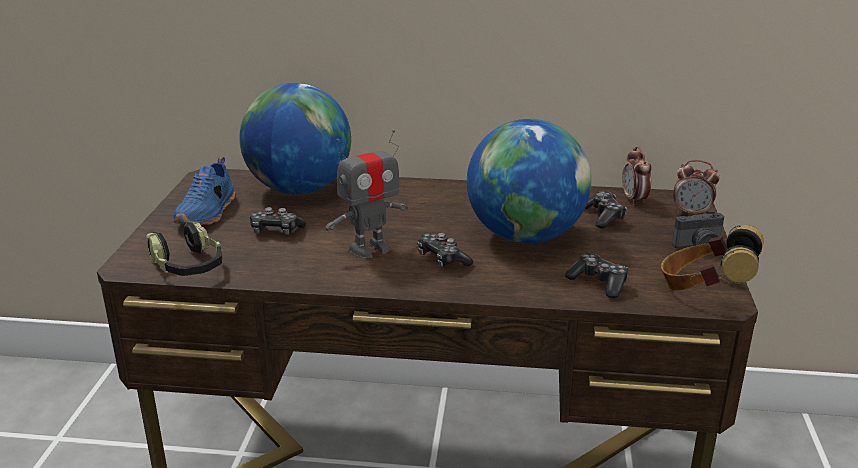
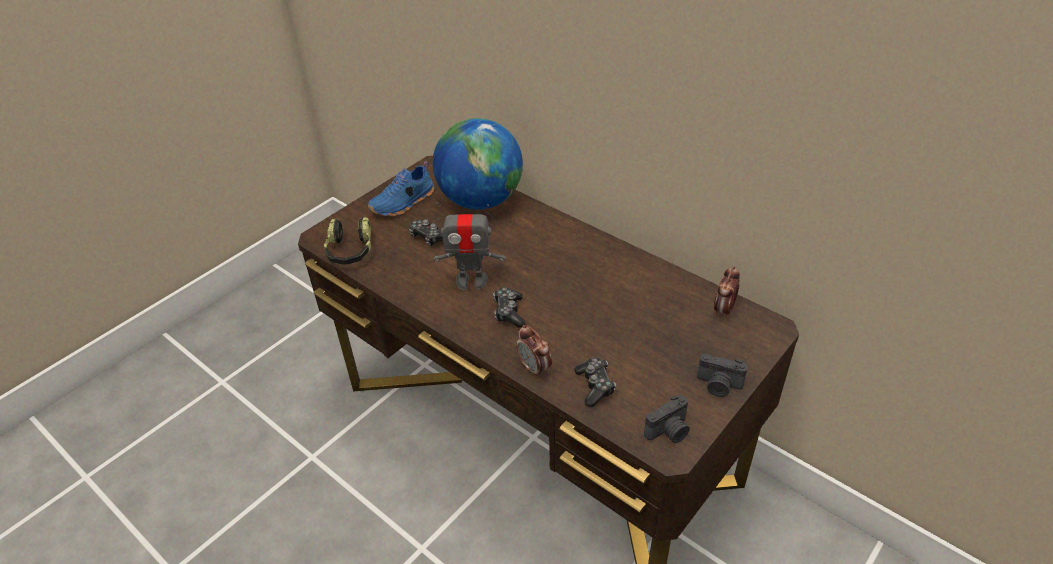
camera: 35 degrees right, 15 degrees up
(525, 236) = (591, 314): globe -> none
(603, 217) = (675, 318): game controller -> none
(691, 213) = (757, 345): alarm clock -> alarm clock (534, 368)
(704, 290) = (669, 431): headphones -> camera

